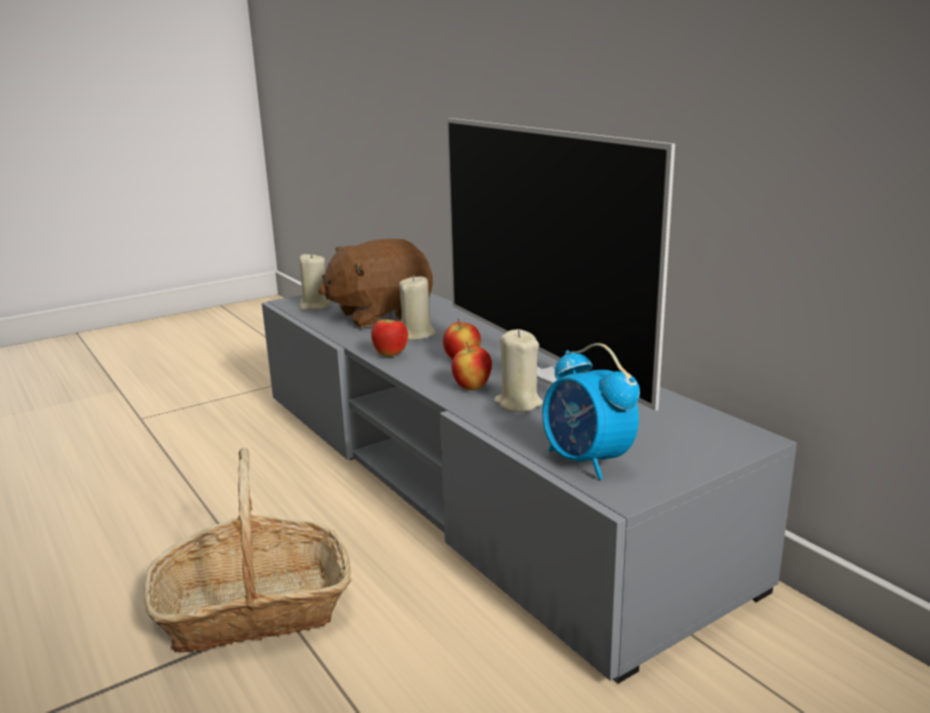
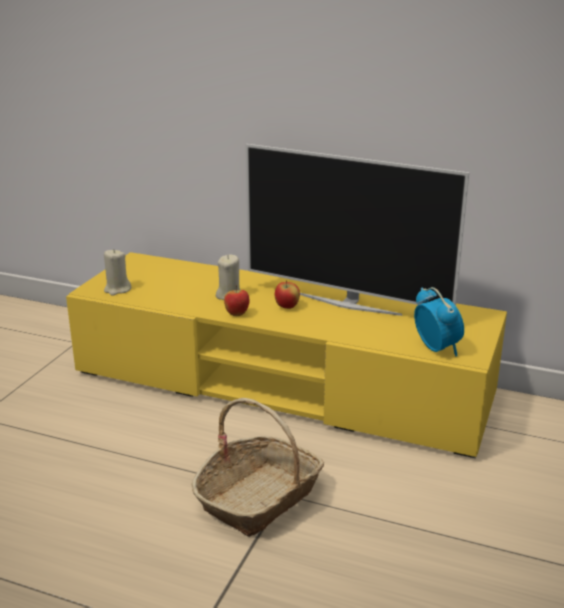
camera: 35 degrees left, 5 degrees up
(380, 315) = (179, 286): brown plush toy -> none
(468, 477) = (282, 384): grey tv stand -> yellow tv stand
(472, 387) = (320, 323): apple -> none
(518, 403) = (359, 326): beige candle -> none
(587, 461) = (436, 348): alarm clock -> alarm clock turned 135 degrees counterclockwise

